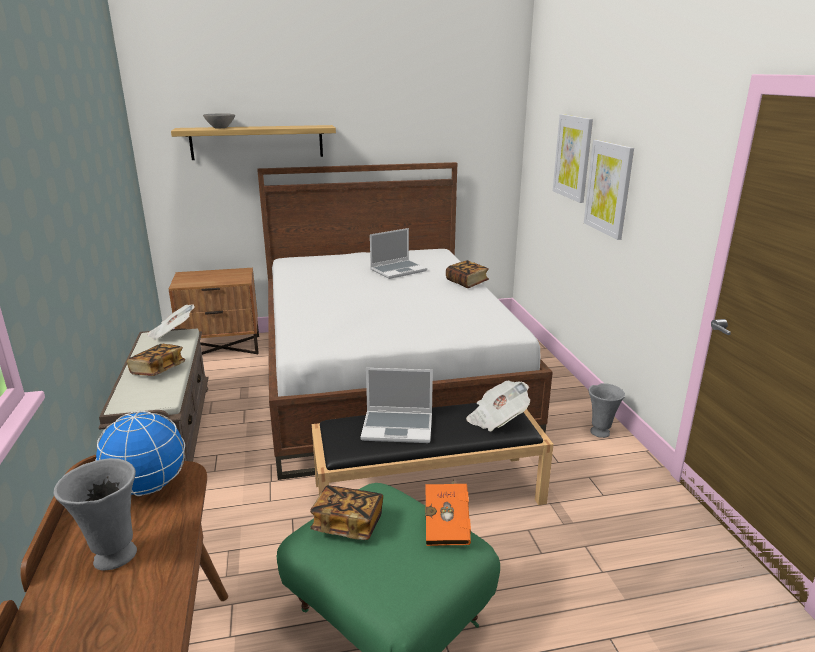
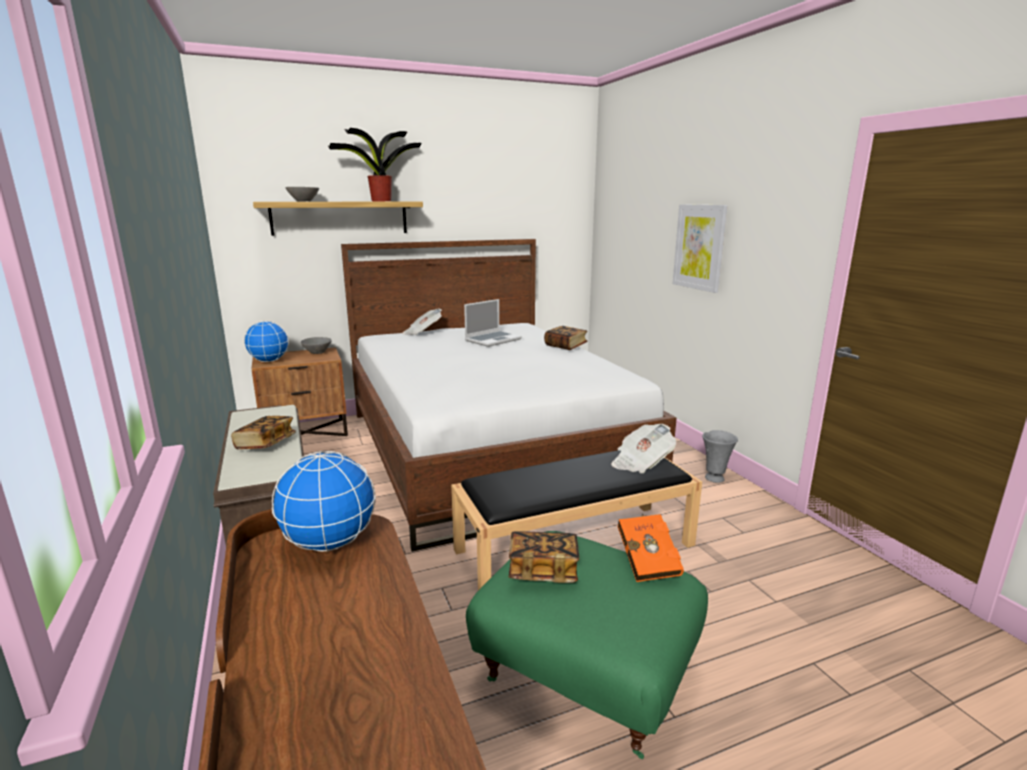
camera: 10 degrees left, 5 degrees down
(113, 557) = (323, 619): grey vase -> none
(172, 334) = (267, 410): newspaper -> newspaper (422, 333)
(186, 281) = (268, 361): none -> globe
(233, 273) = (317, 353): none -> grey bowl
(294, 126) = (380, 201): none -> potted plant
(398, 427) = (547, 478): laptop -> none
(573, 157) = (654, 225): picture -> none

